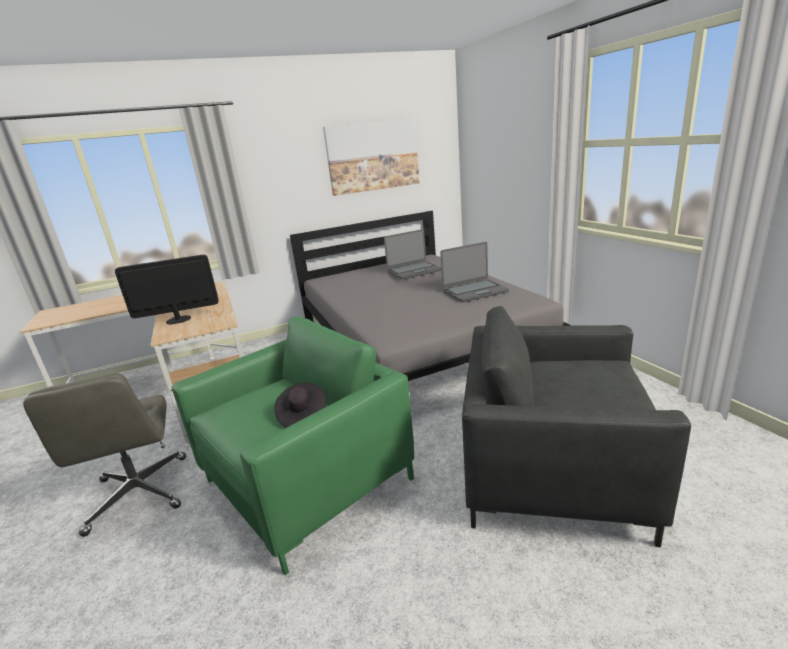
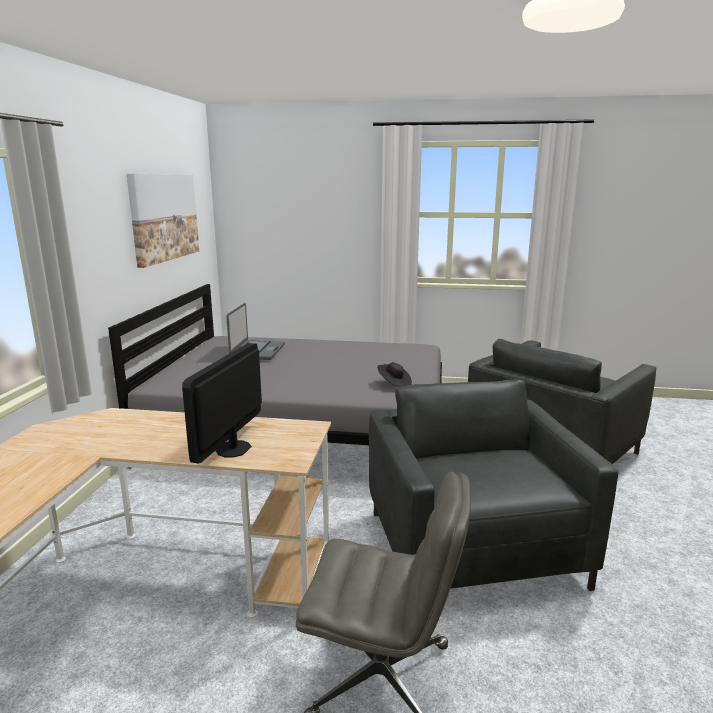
camera: 60 degrees left, 5 degrees down
(302, 415) = (515, 459): black hat -> black hat (394, 384)
(308, 480) = (473, 548): green armchair -> grey armchair
(474, 291) = (363, 352): laptop -> none

